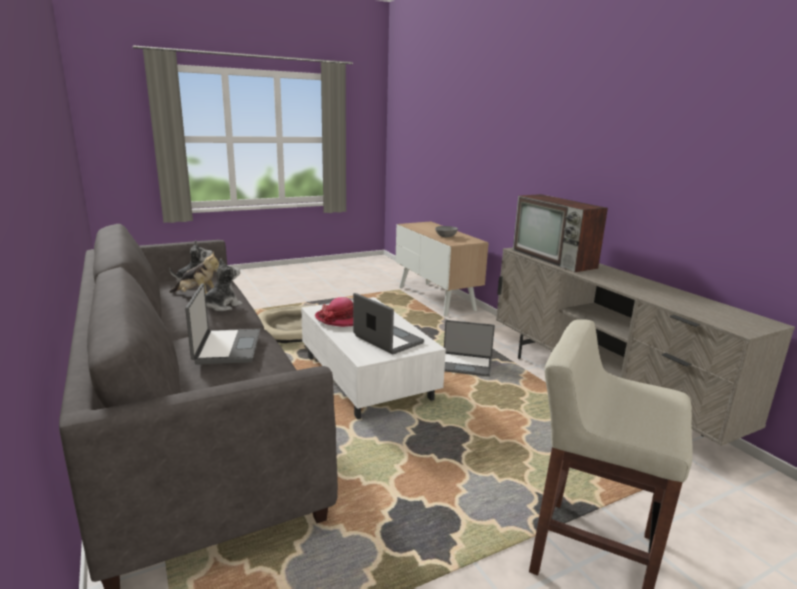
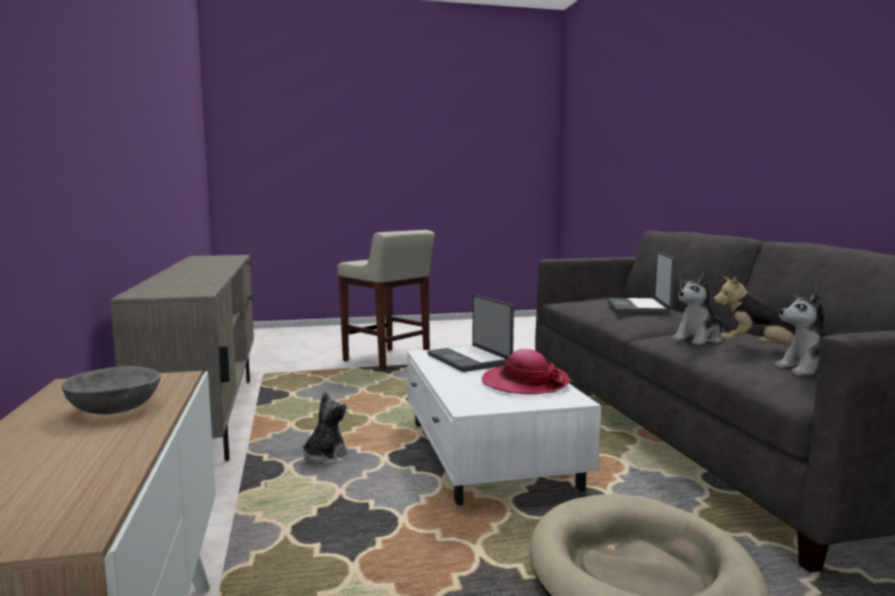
camera: 165 degrees left, 10 degrees down
(465, 365) = (325, 458): laptop -> plush toy
(554, 259) = (193, 283): television -> none

